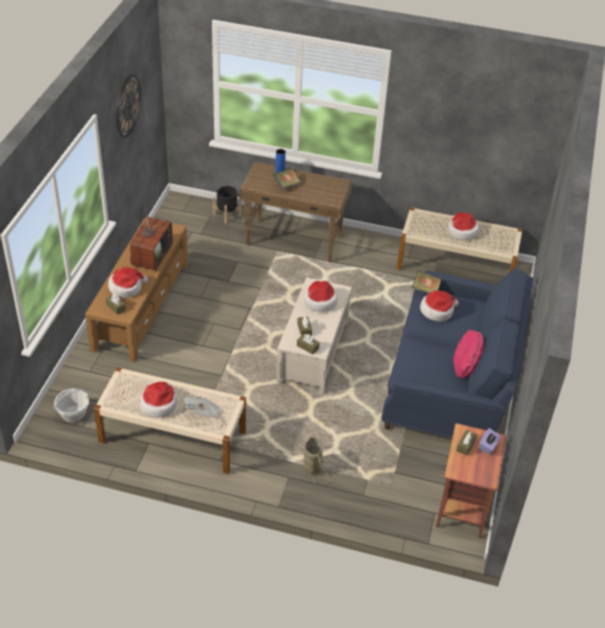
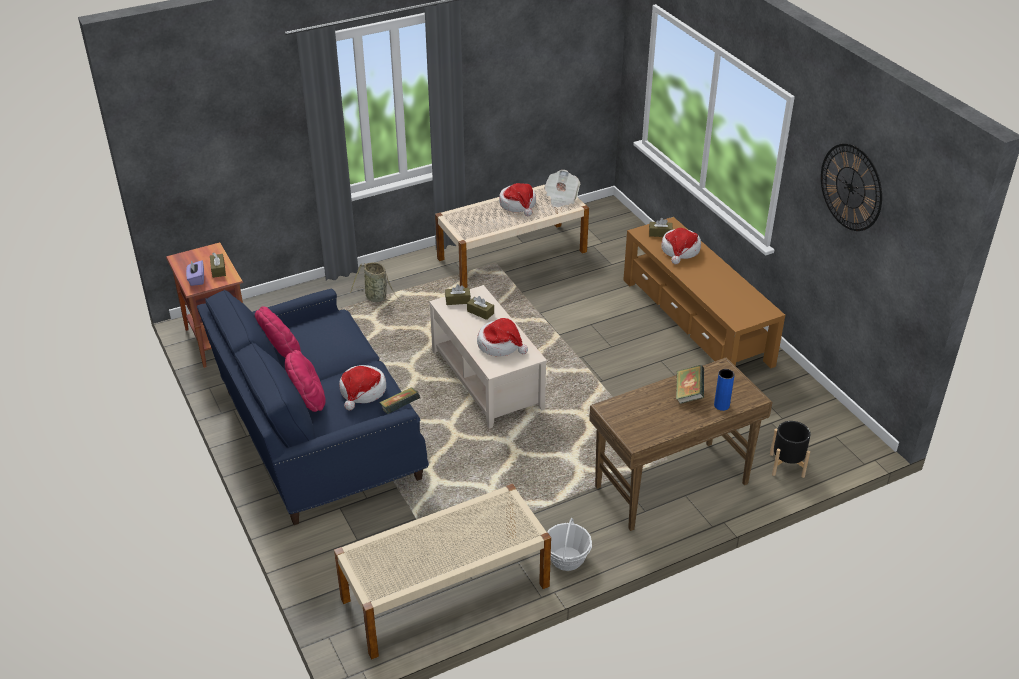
camera: 140 degrees right, 5 degrees down
(73, 414) = (605, 227): basket -> basket (567, 558)
(151, 255) = (711, 286): television -> none
(203, 413) = (477, 217): newspaper -> newspaper (561, 198)
(462, 231) = (444, 543): hat -> none
(474, 326) = (308, 402): none -> pink pillow

